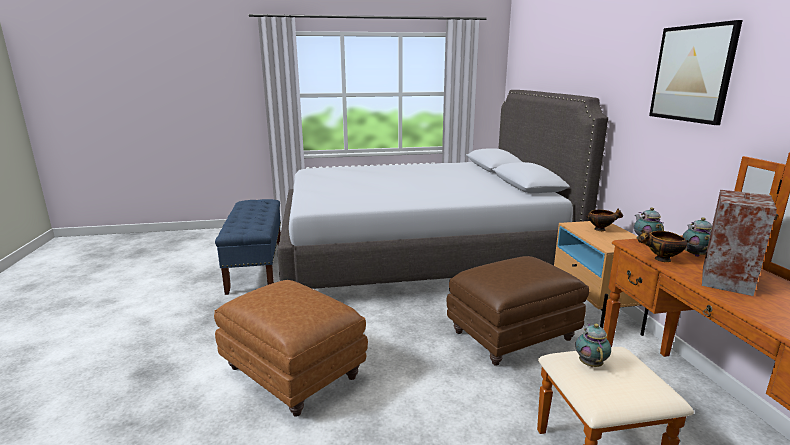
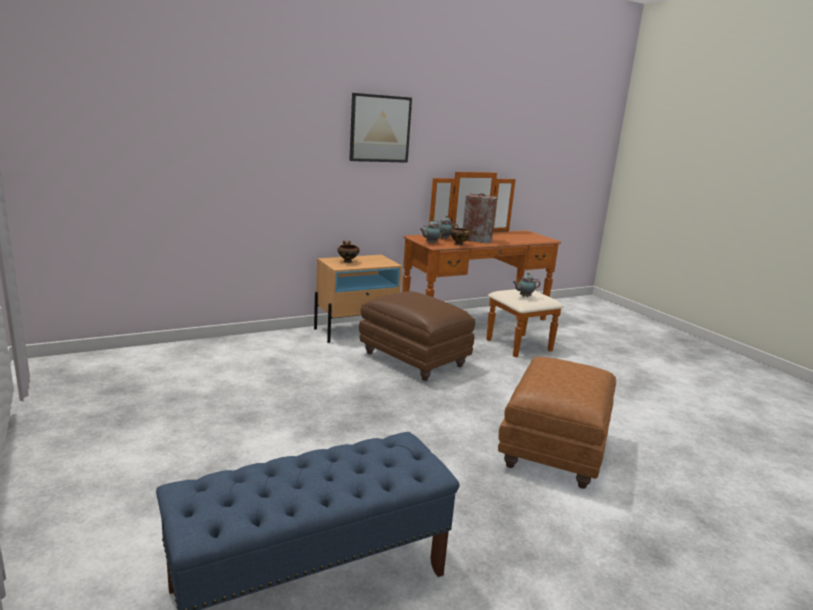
camera: 110 degrees left, 0 degrees up
(418, 255) = (226, 412): grey bed -> none

